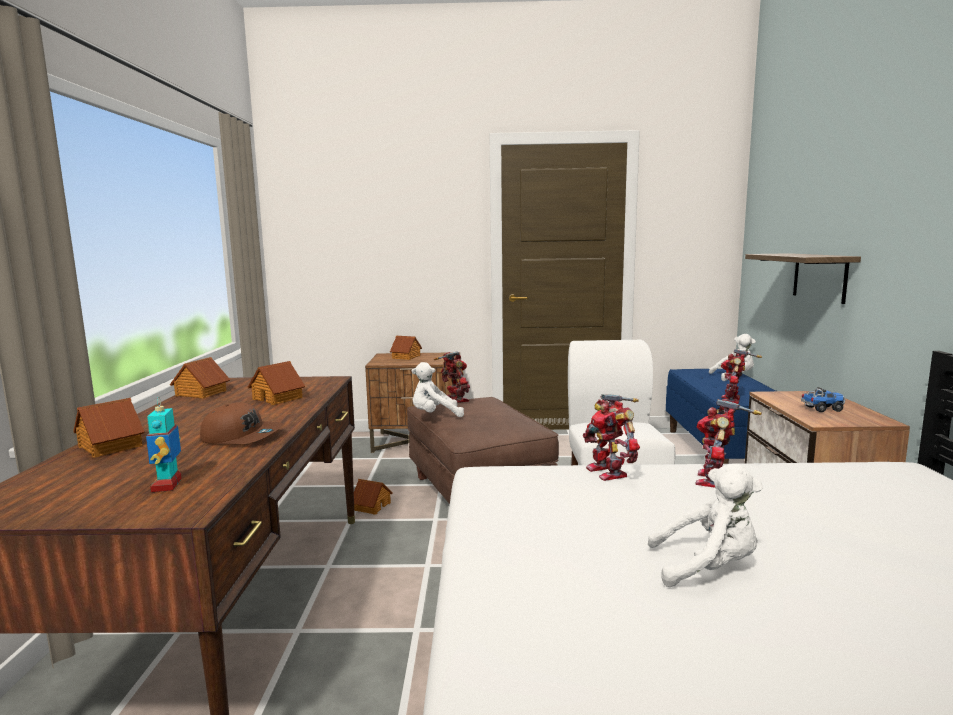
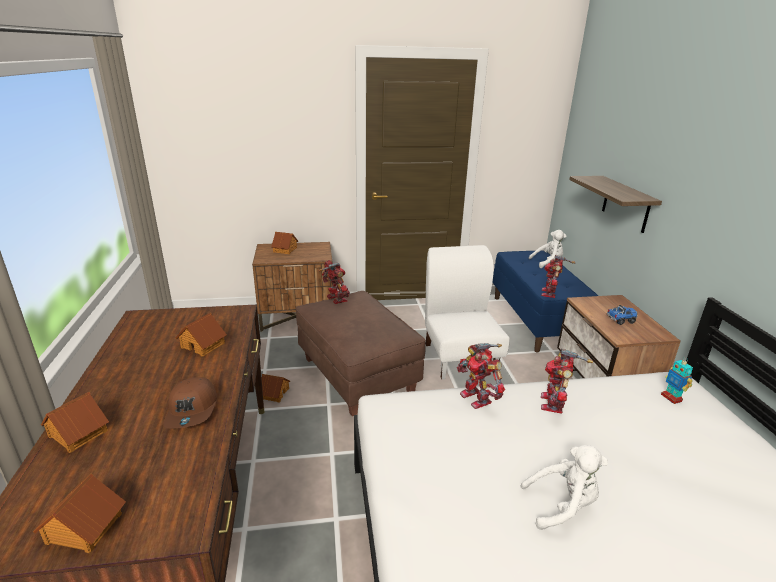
camera: 10 degrees left, 15 degrees up
(168, 485) = (155, 492): toy robot -> toy robot (671, 398)
(200, 393) = (128, 339): toy house -> toy house (83, 528)
(242, 436) = (193, 410): brown cap -> brown cap turned 75 degrees clockwise
(434, 416) = (323, 323): white plush toy -> none

